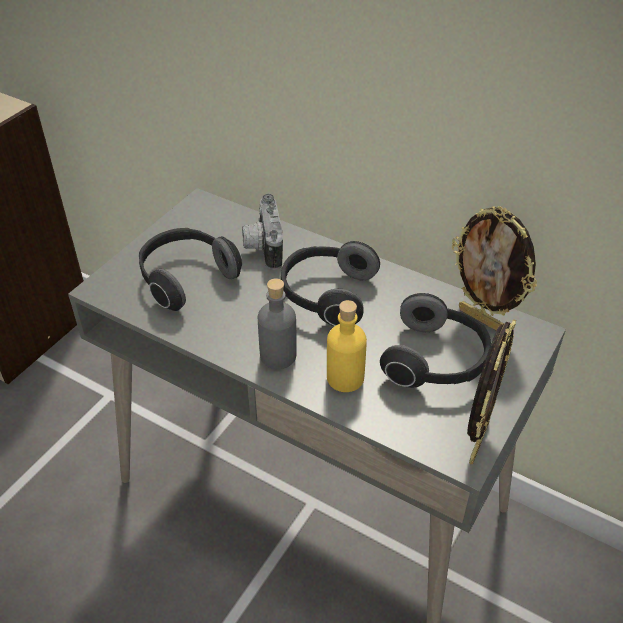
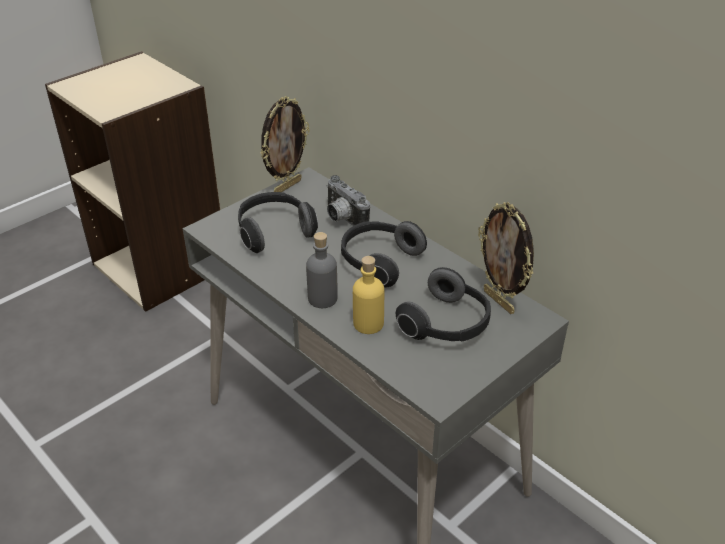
camera: 15 degrees right, 5 degrees down
(262, 247) = (342, 219): camera -> camera turned 45 degrees counterclockwise
(476, 441) = (454, 387): picture frame -> picture frame (287, 186)

